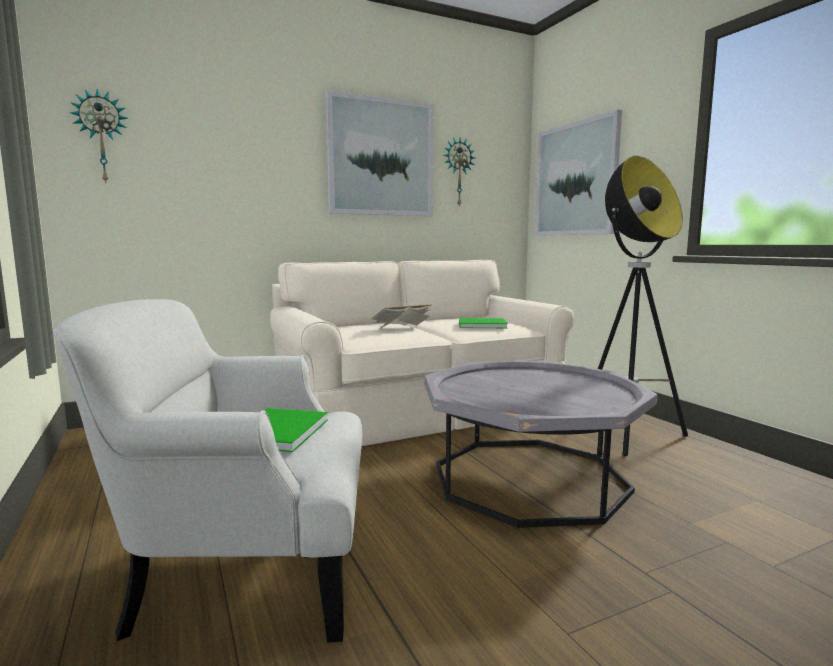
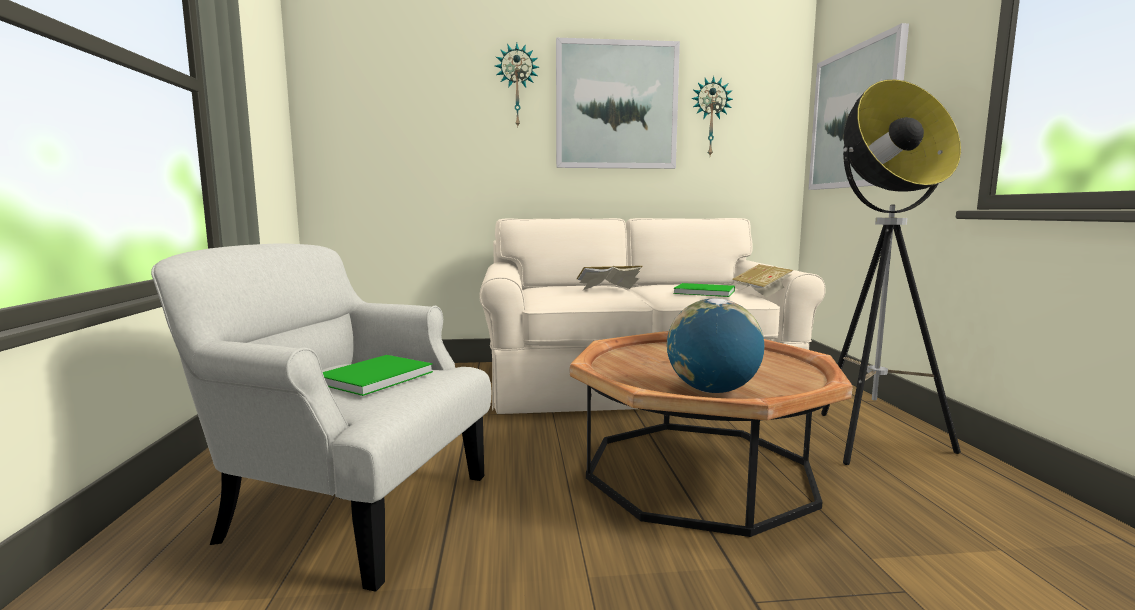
camera: 20 degrees right, 0 degrees up
(101, 137) = (344, 101): wall clock -> wall clock (517, 86)
(525, 323) = (762, 293): none -> book
(529, 478) = (699, 471): grey coffee table -> brown coffee table
(563, 409) = (712, 390): none -> globe

